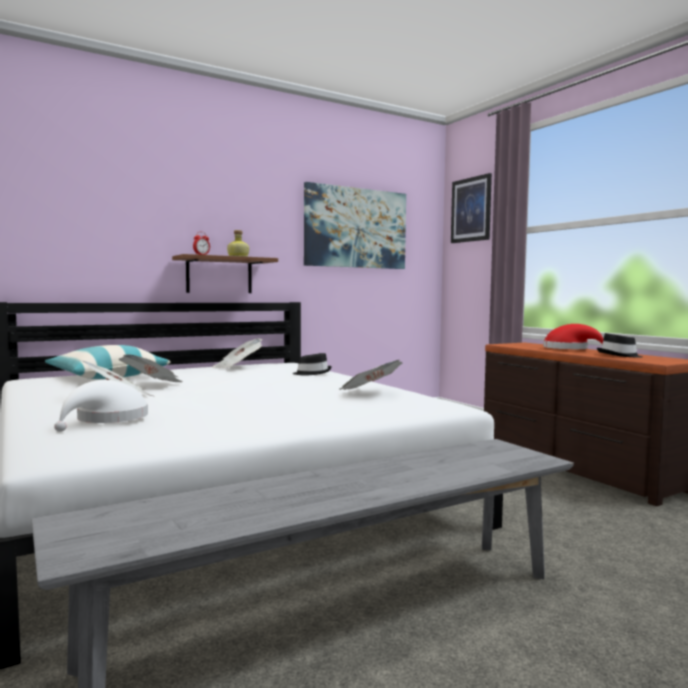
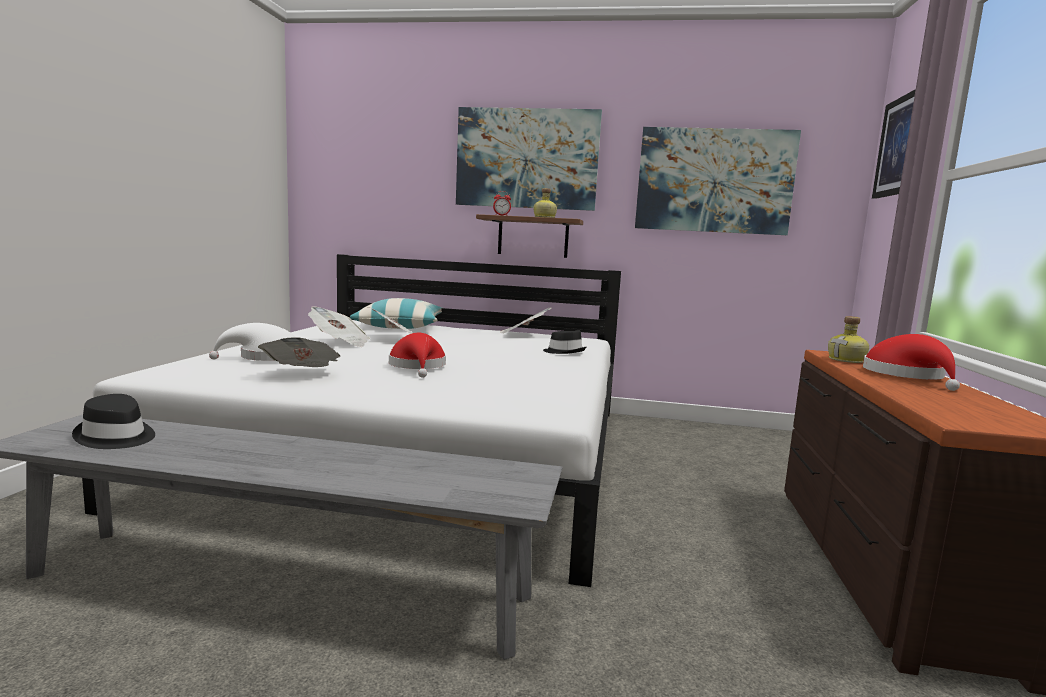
camera: 40 degrees right, 5 degrees up
(209, 202) = (527, 159): none -> picture
(262, 400) = (418, 366): none -> red hat
(370, 393) = (534, 381): newspaper -> newspaper (302, 374)
(523, 346) = (847, 360): none -> bottle
(620, 356) = (943, 400): black hat -> black hat (116, 437)

